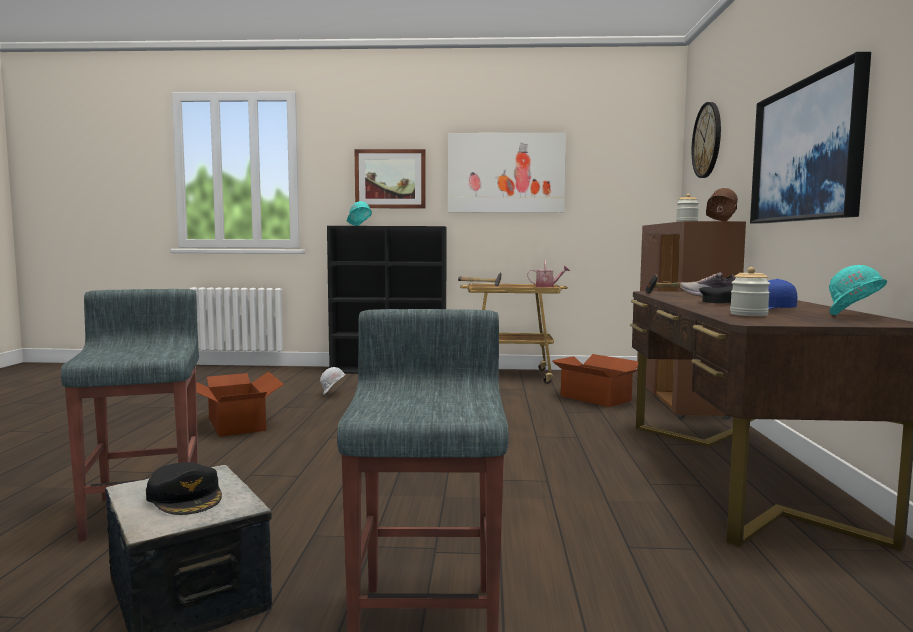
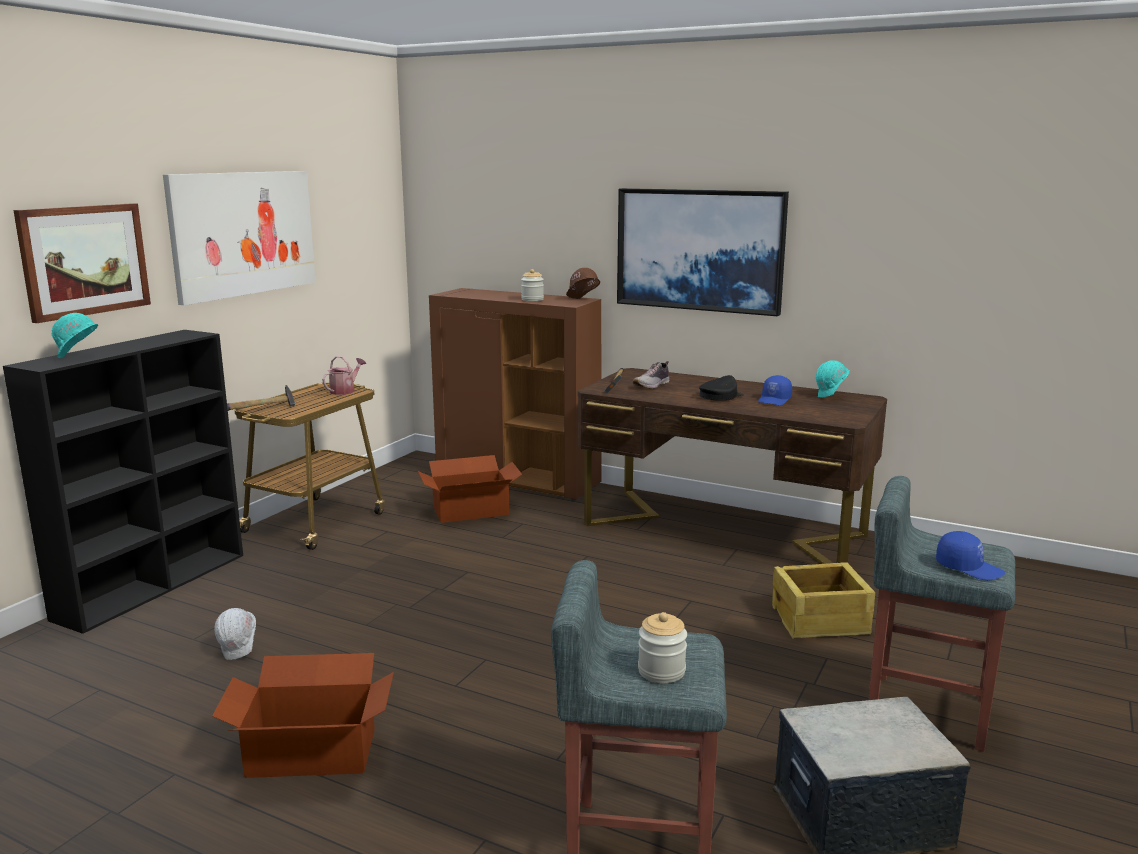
camera: 65 degrees left, 10 degrees up
(186, 497) = (871, 733): black cap -> none
(392, 405) = (969, 568): none -> blue cap
(587, 542) = (820, 620): none -> crate
(707, 140) = (481, 194): wall clock -> none
(748, 314) = (805, 412): jar -> jar (661, 671)

